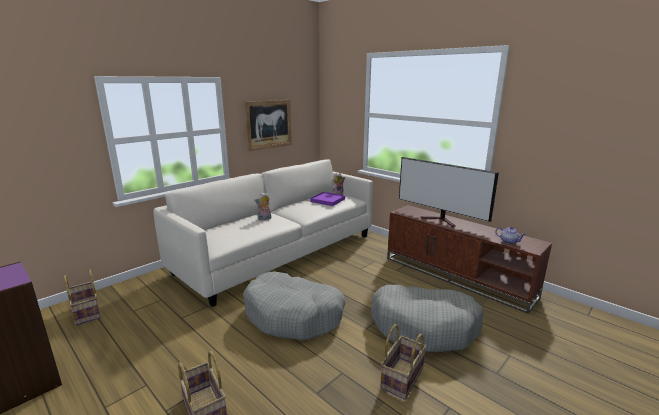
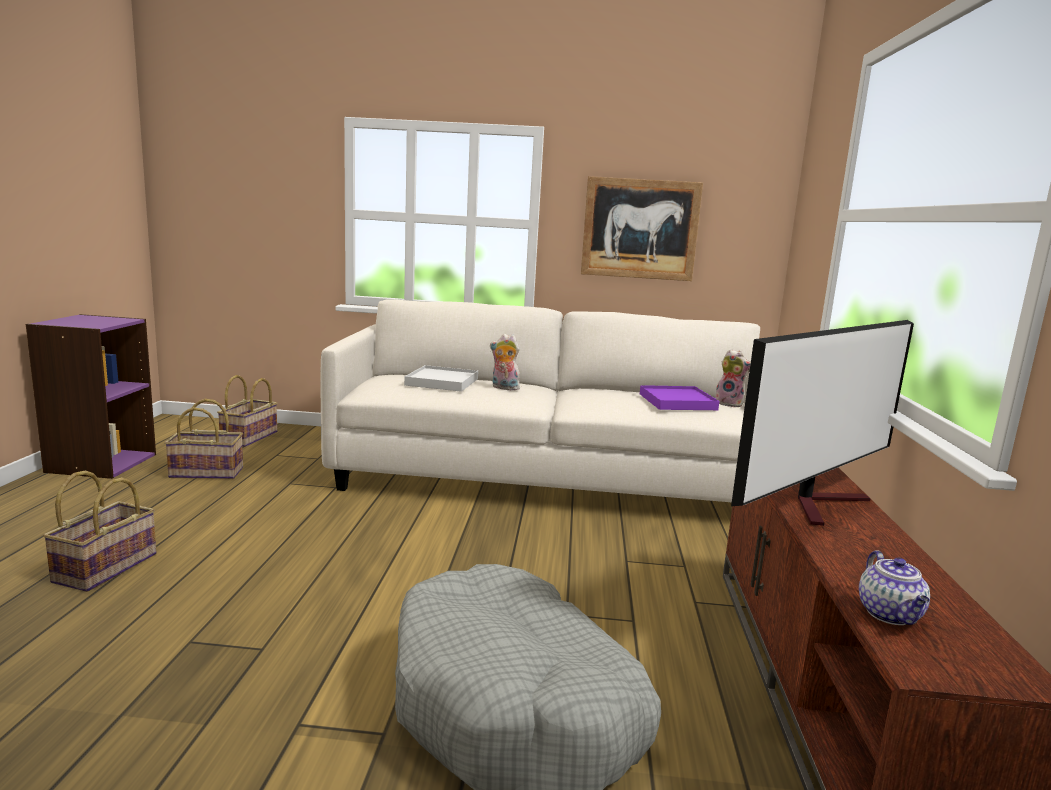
camera: 50 degrees right, 5 degrees down
(236, 227) = (442, 382): none -> white tray
(294, 315) = (384, 552): grey dog bed -> none
(401, 377) = (298, 724): basket -> basket (207, 472)
(441, 220) = (822, 503): television -> television turned 135 degrees counterclockwise

